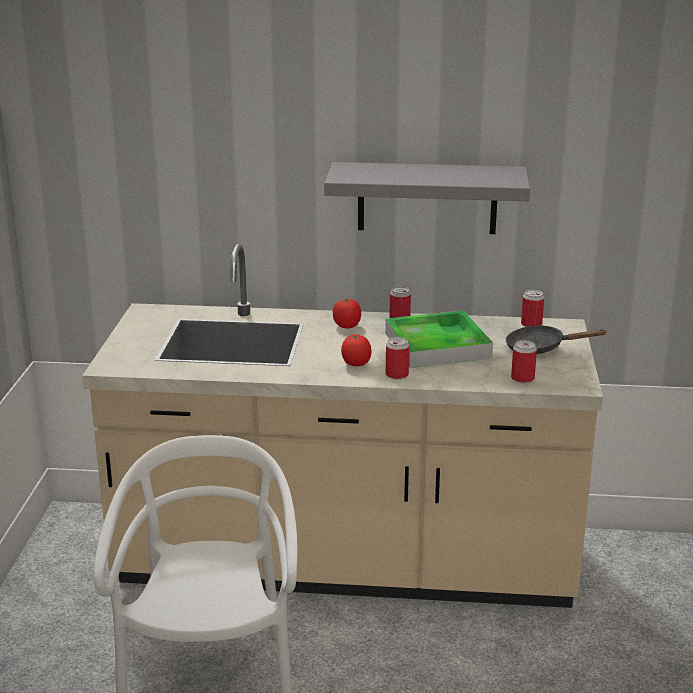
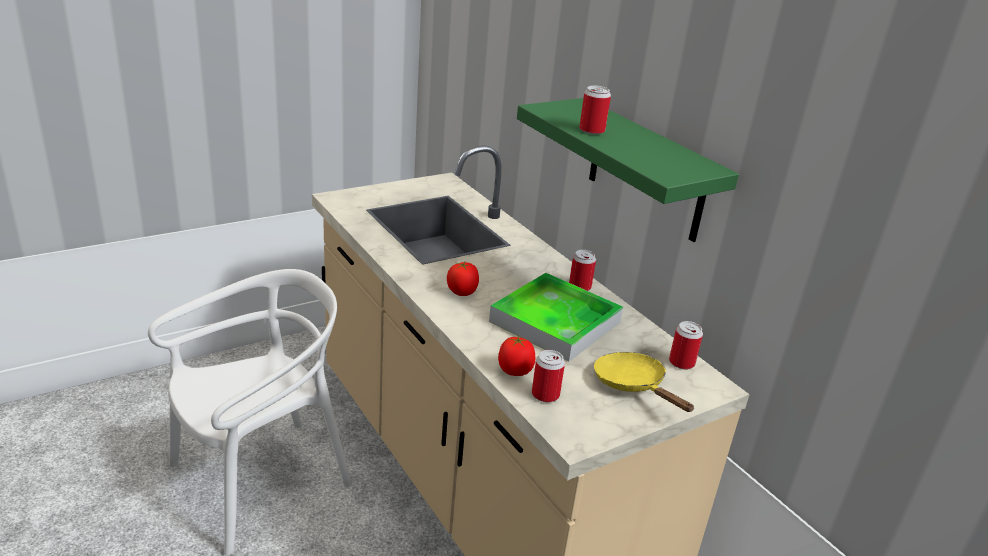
camera: 50 degrees right, 5 degrees up
(347, 326) = (532, 265): tomato -> tomato (515, 371)
(397, 375) = (465, 319): can -> can (592, 130)
(427, 198) = (646, 170): grey shelf -> green shelf
(540, 348) = (633, 385): black frying pan -> yellow frying pan

